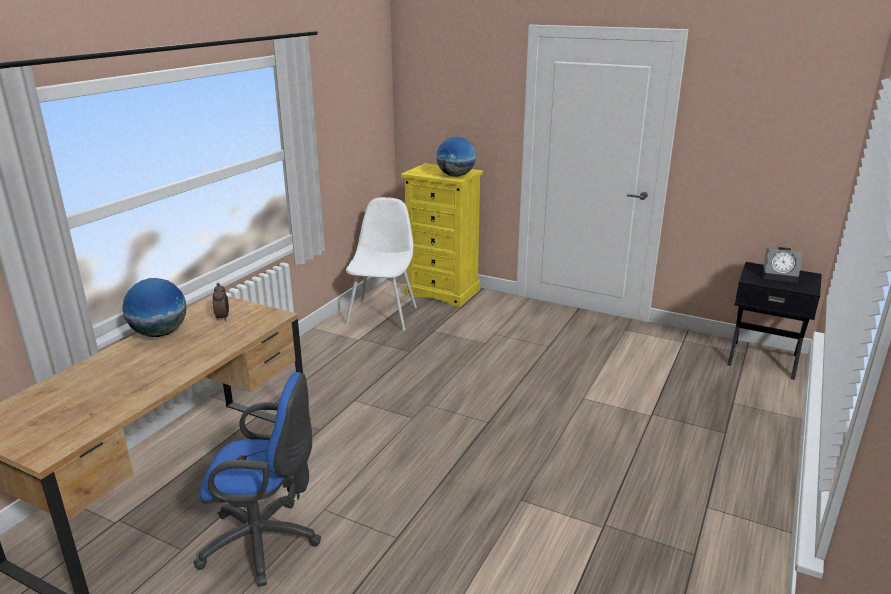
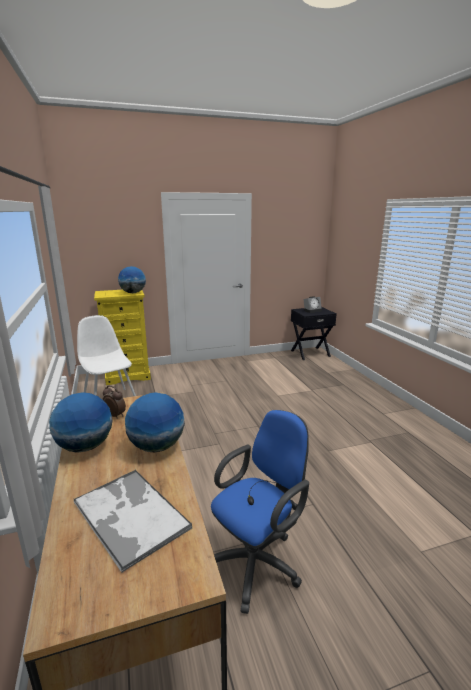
camera: 45 degrees left, 5 degrees down
(91, 395) = (129, 515): none -> tray
(195, 359) = (157, 446): none -> globe

